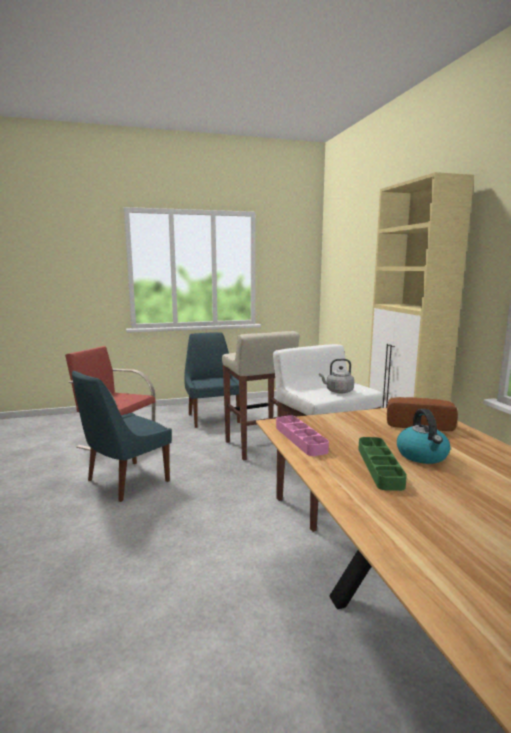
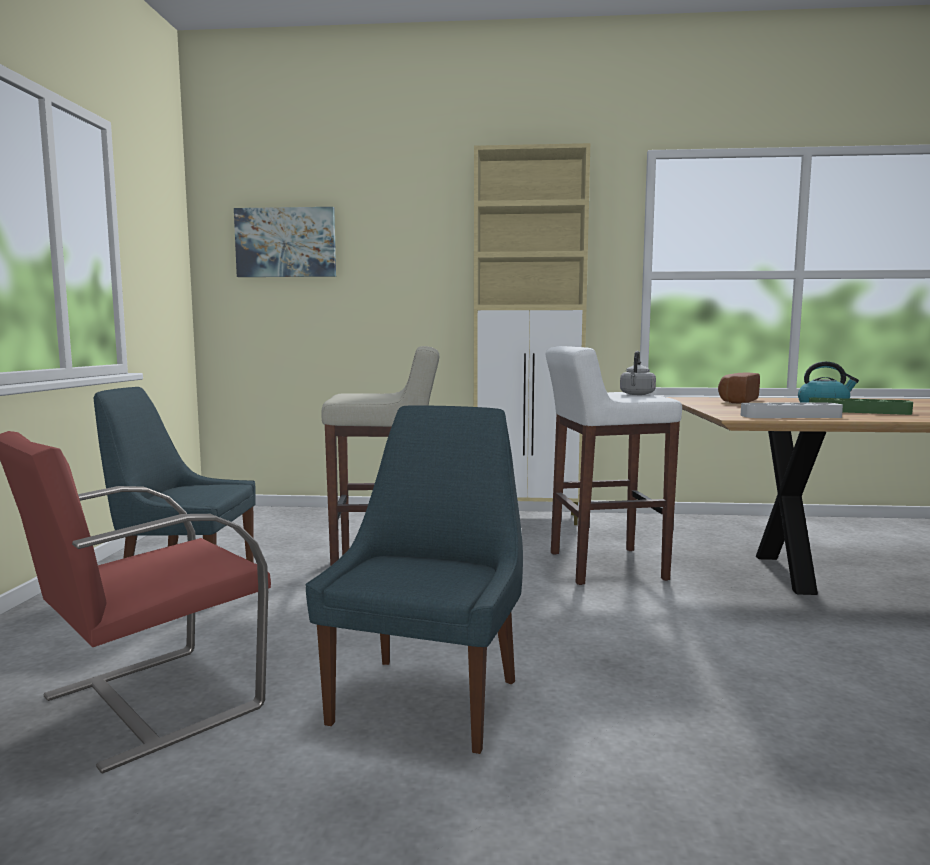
camera: 70 degrees left, 5 degrees down
(125, 482) = (428, 698): blue chair -> blue chair turned 135 degrees counterclockwise
(300, 439) = (790, 416): pink tray -> grey tray
(344, 256) = (286, 242): none -> picture

